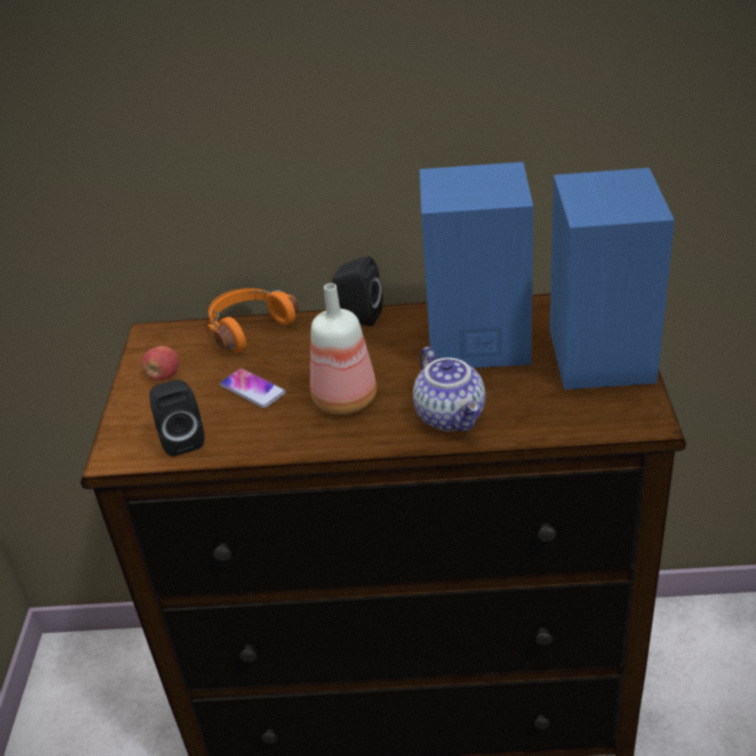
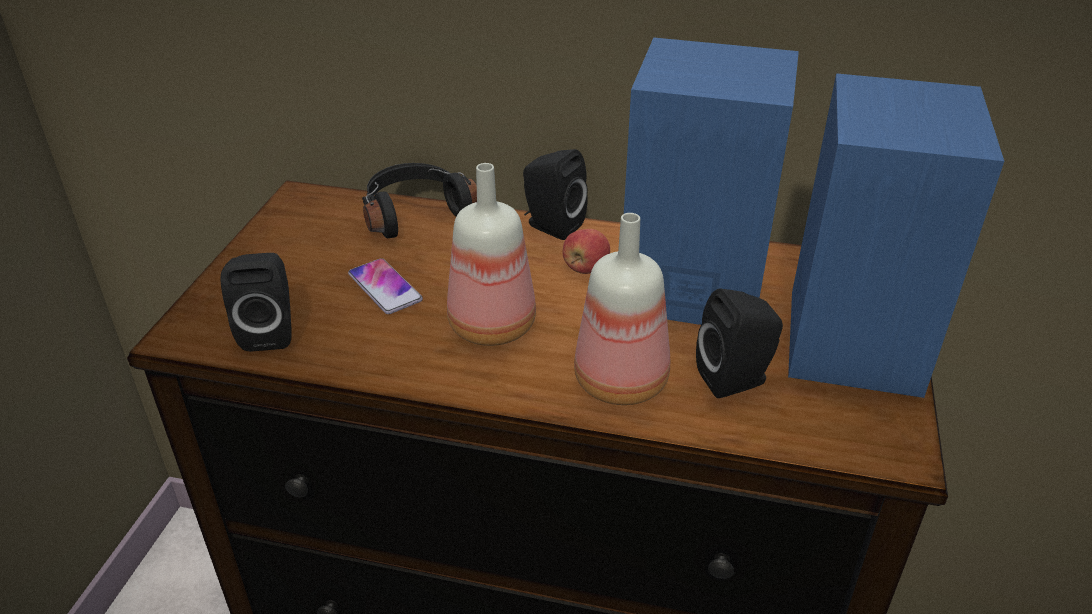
camera: 10 degrees right, 0 degrees up
(164, 376) = (289, 249): apple -> apple (585, 268)
(248, 327) = (414, 212): orange headphones -> black headphones
(452, 416) = (622, 380): teapot -> bottle
(530, 399) = (736, 379): none -> black speaker

